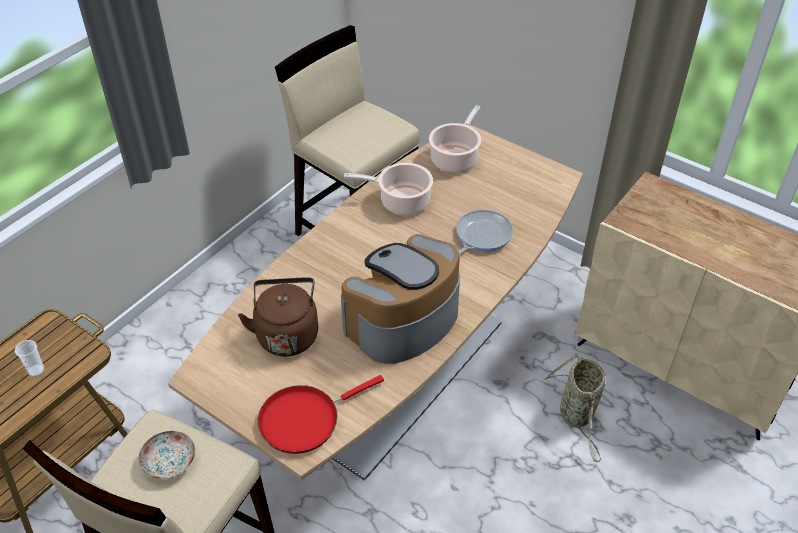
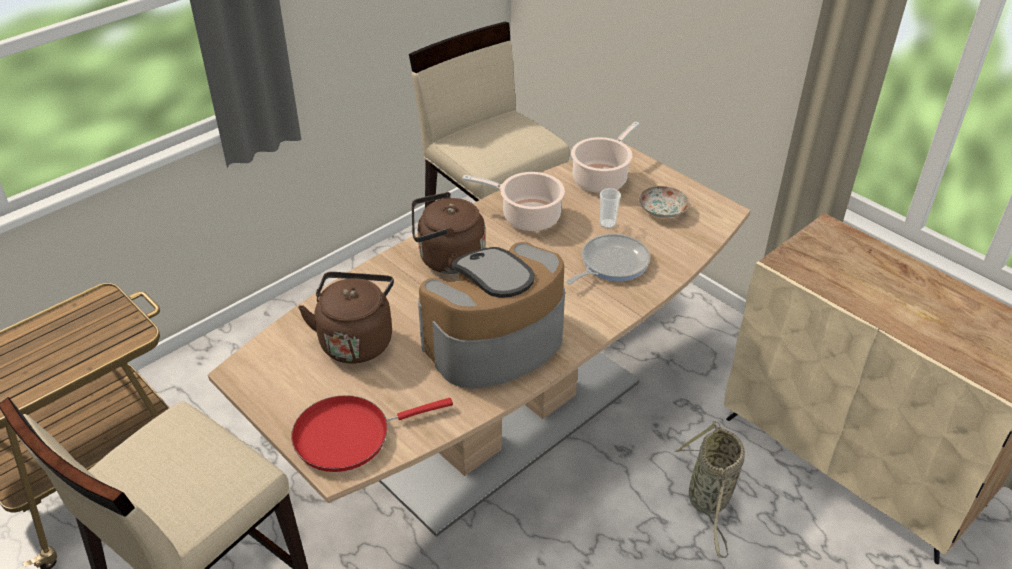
camera: 10 degrees right, 5 degrees down
(36, 370) = (73, 344): cup -> cup (607, 224)
(170, 461) = (182, 459): plate -> plate (662, 210)
(344, 250) = (447, 259): none -> brown kettle

